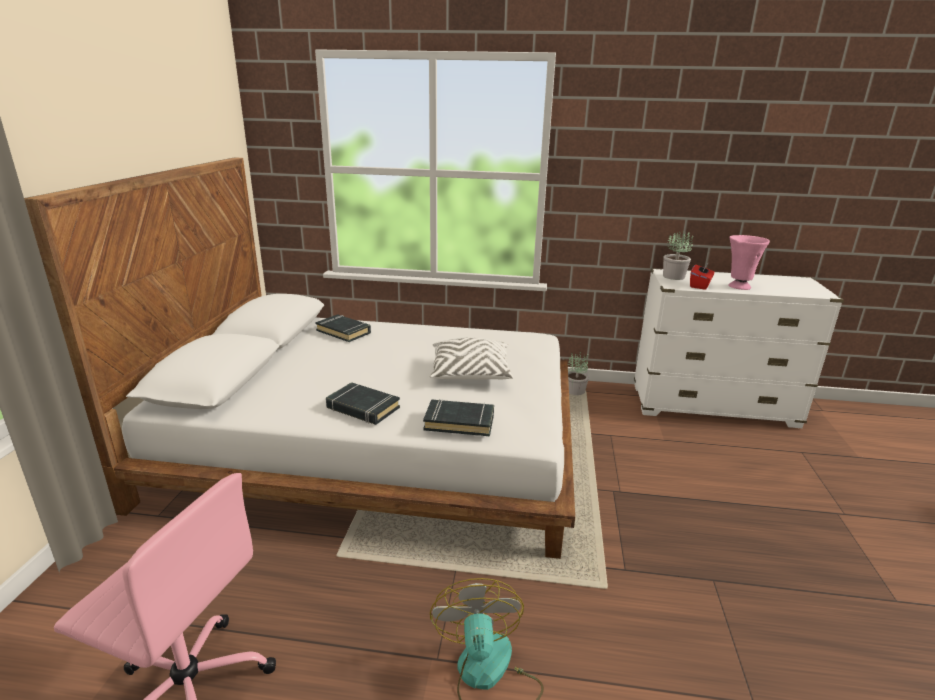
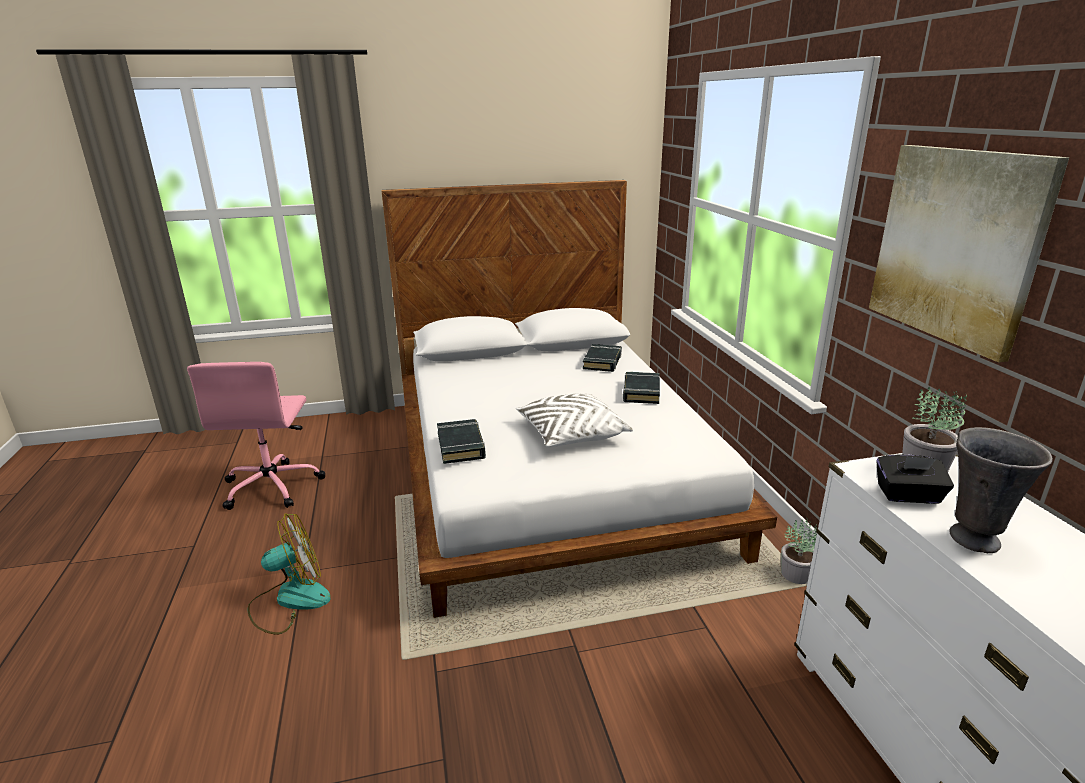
camera: 70 degrees right, 0 degrees up
(362, 408) = (464, 404): black book -> black book (641, 392)
(638, 161) = (956, 245): none -> picture
(700, 285) = (908, 495): red tissue box -> black tissue box
(738, 287) = (973, 538): pink vase -> grey vase

